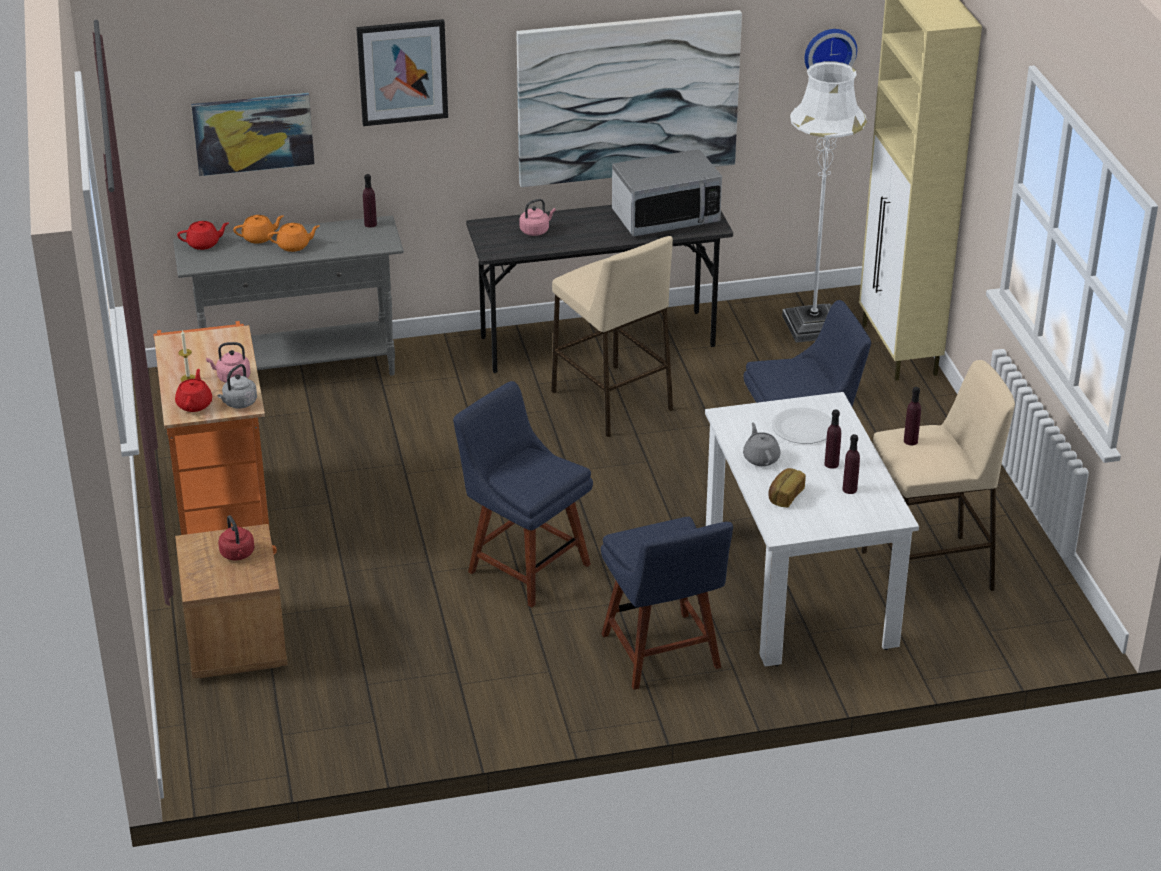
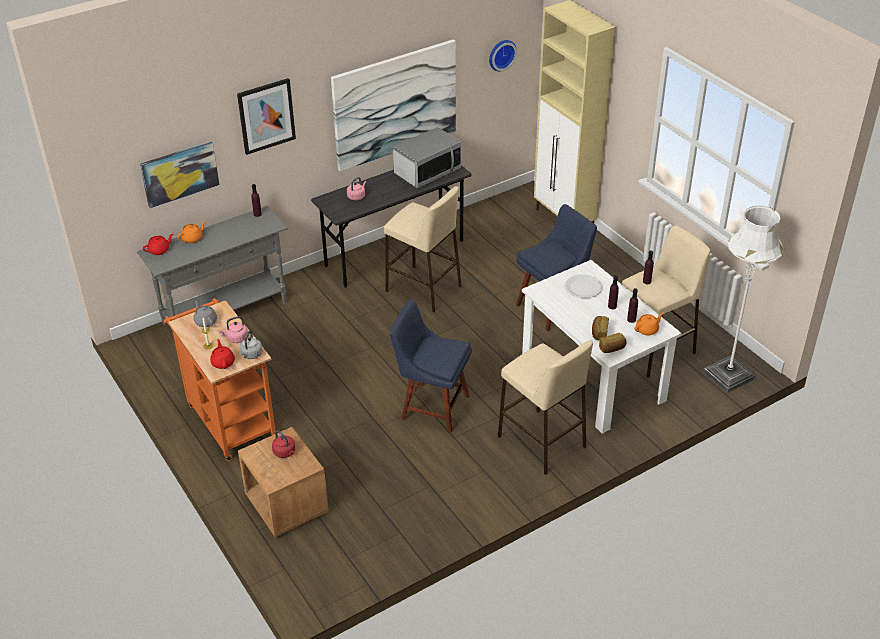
camera: 20 degrees left, 5 degrees up
(294, 246) = (218, 239): orange teapot -> orange teapot (647, 330)
(663, 655) = (542, 442): blue chair -> beige stool
(761, 458) = (571, 312): grey teapot -> grey teapot (205, 321)
(791, 522) = (612, 349): none -> bread
(813, 326) = (510, 216): white floor lamp -> white floor lamp (728, 376)

